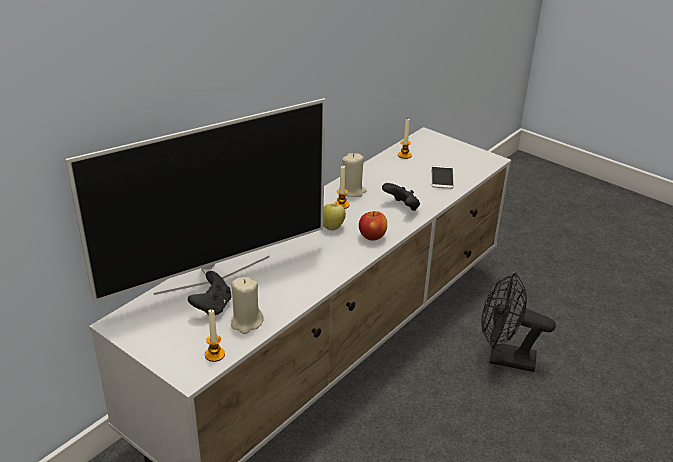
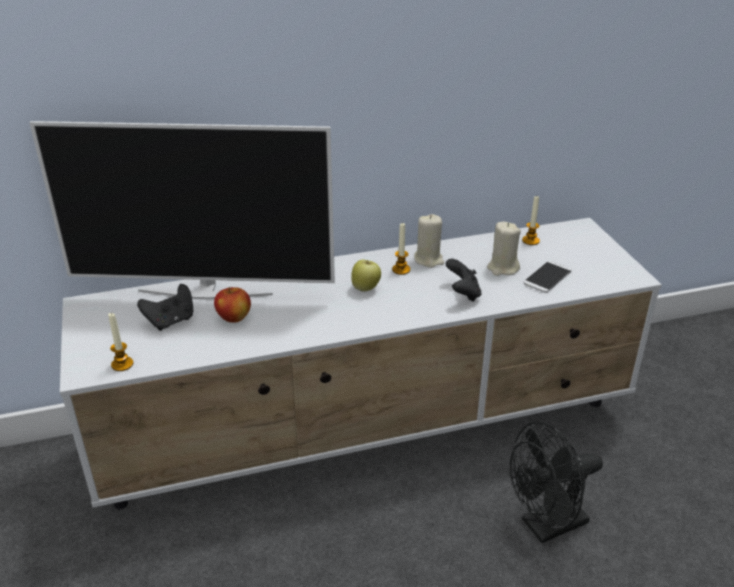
camera: 35 degrees right, 0 degrees up
(246, 322) = (181, 347): beige candle -> beige candle (502, 268)
(372, 237) = (395, 312): apple -> apple (234, 318)
(504, 358) = (546, 526): black fan -> black fan turned 75 degrees counterclockwise

